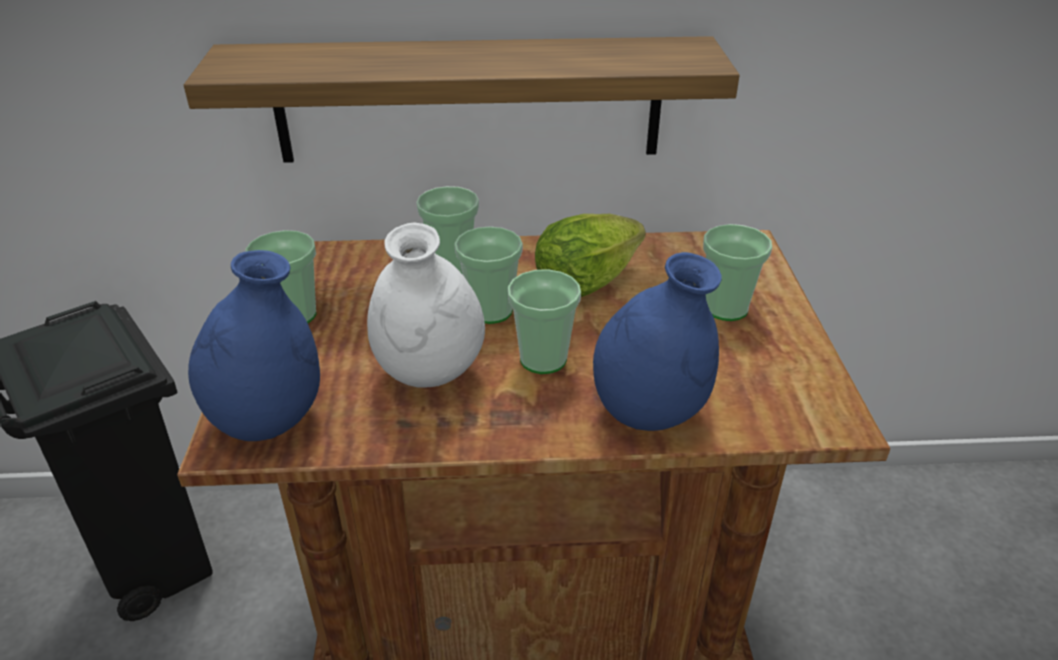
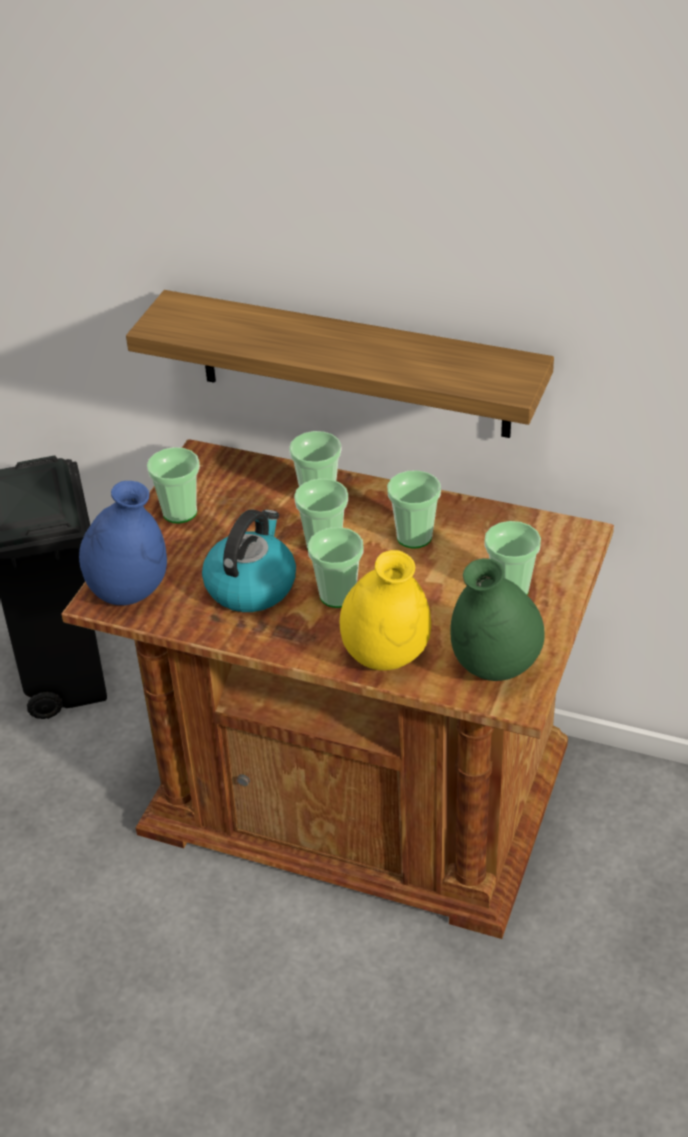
camera: 25 degrees right, 5 degrees up
(429, 374) = (251, 585): white vase -> kettle
(585, 281) = (414, 537): lettuce -> cup
(649, 413) = (386, 656): blue vase -> yellow vase
(779, 391) = (494, 667): none -> green vase

